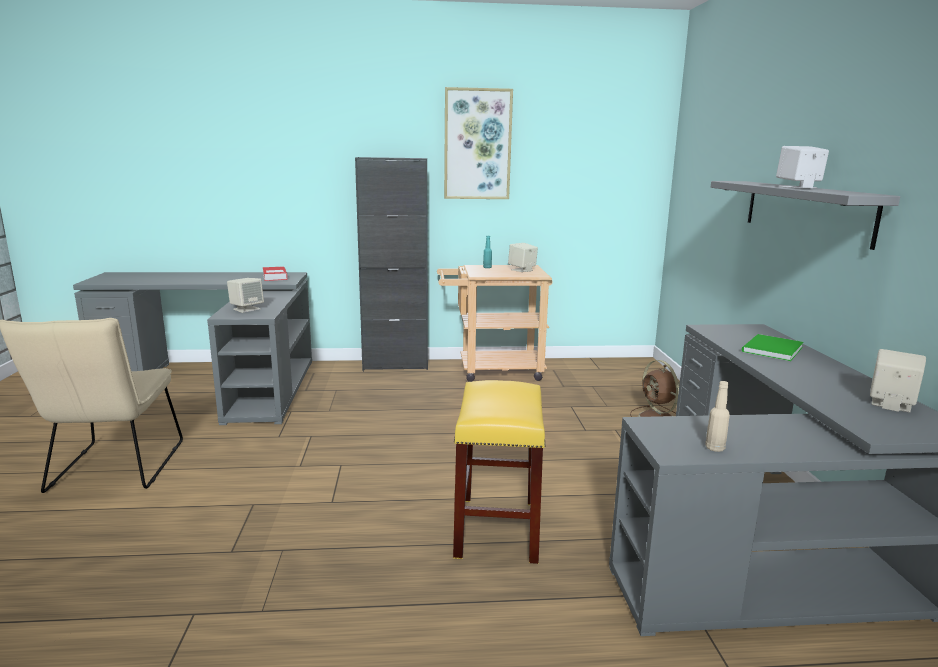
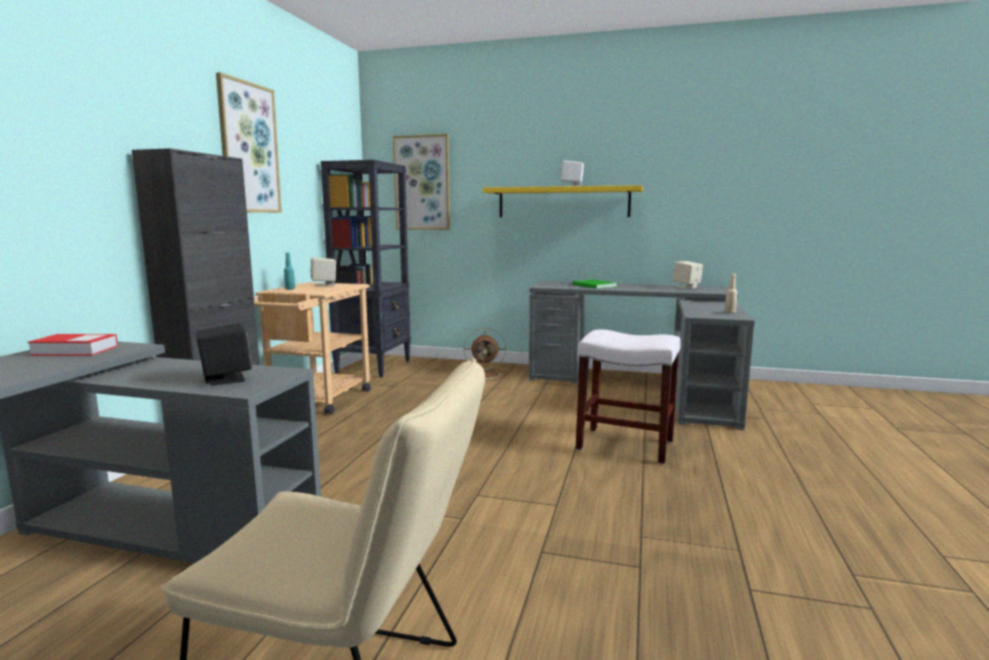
camera: 70 degrees left, 5 degrees down
(246, 309) = (226, 379): beige speaker -> black speaker
(496, 527) = (624, 445): yellow stool -> white stool
(611, 367) = (374, 367): none -> black bookcase
(703, 169) = (422, 183): none -> picture
(805, 210) = (563, 202): grey shelf -> yellow shelf

